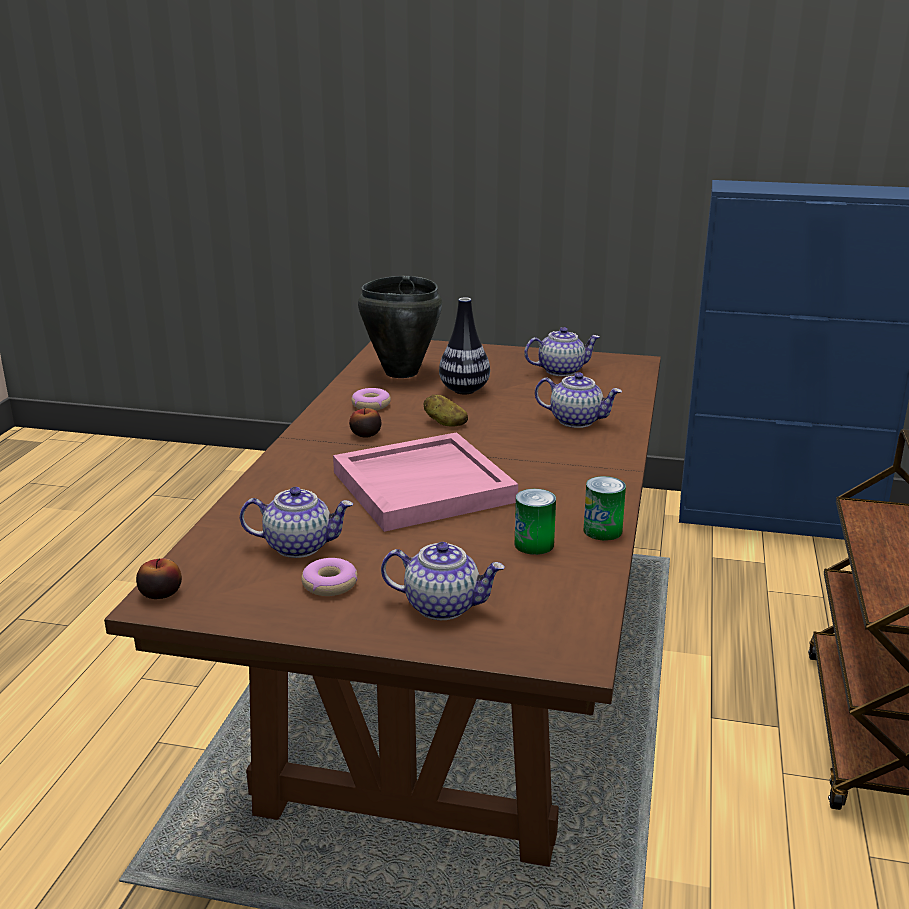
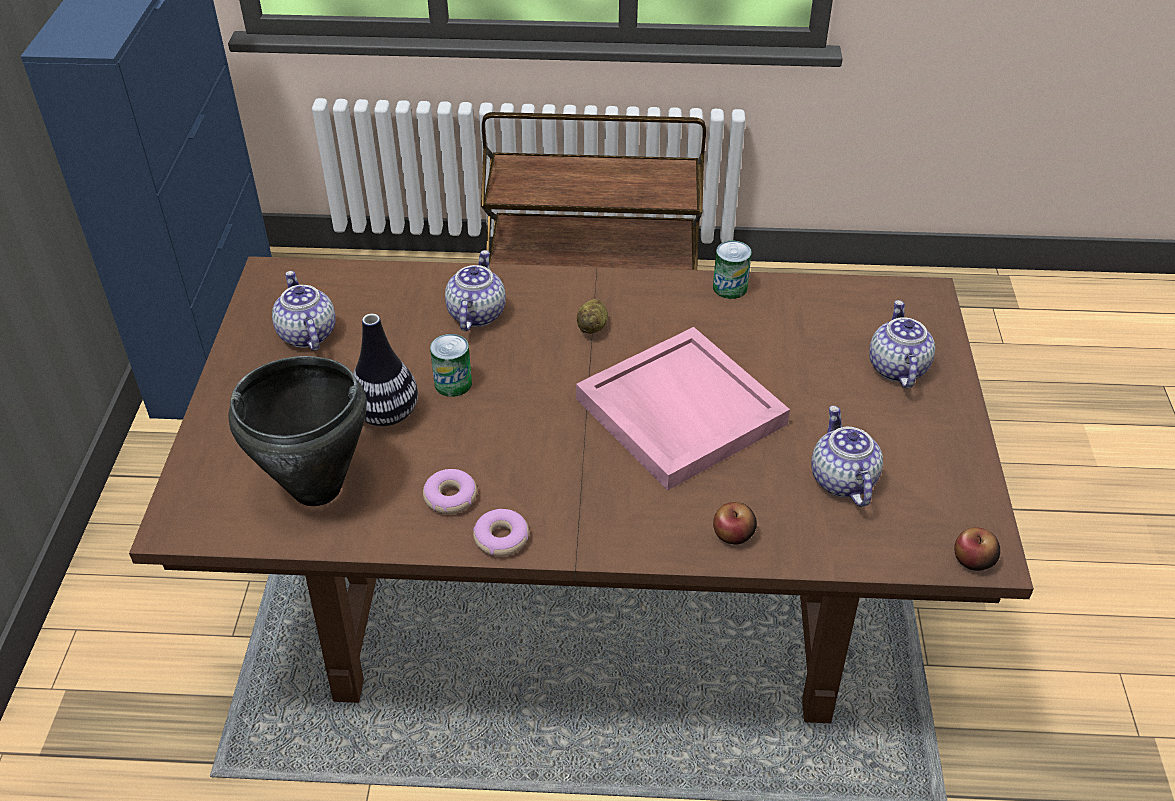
camera: 100 degrees left, 20 degrees up
(330, 584) = (898, 442): donut -> donut (501, 538)
(365, 434) = (550, 484): apple -> apple (733, 534)
(445, 423) = (501, 418): potato -> potato (593, 327)
(534, 544) = (771, 325): can -> can (453, 383)

